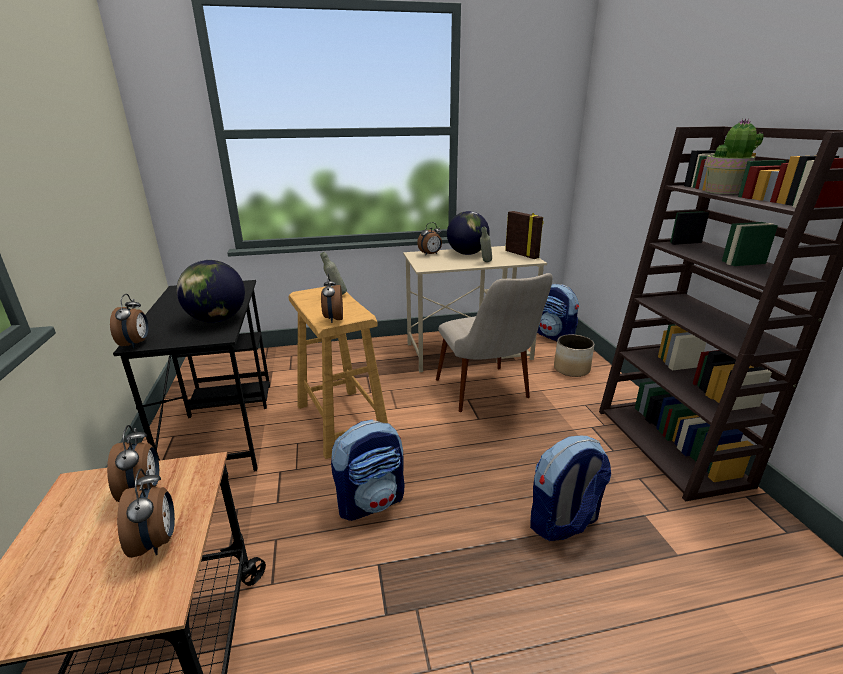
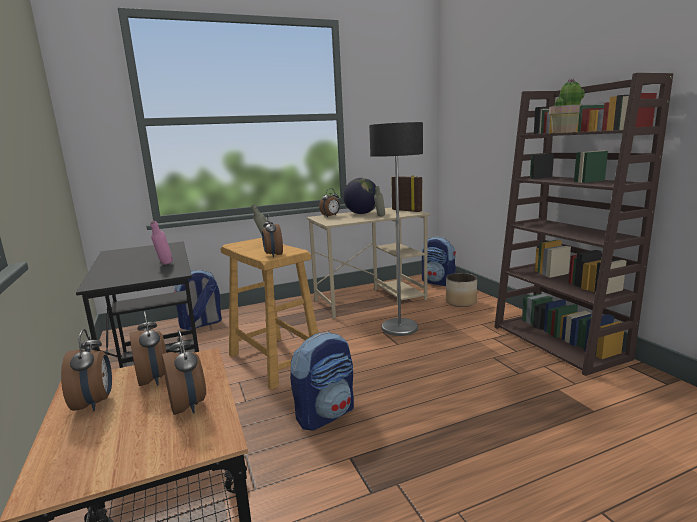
camera: 10 degrees left, 10 degrees down
(136, 343) = (95, 284): alarm clock -> alarm clock (95, 403)
(217, 320) = (164, 265): globe -> pink bottle
(488, 396) = (399, 328): beige chair -> floor lamp
(563, 522) = (496, 404): backpack -> backpack (201, 324)

